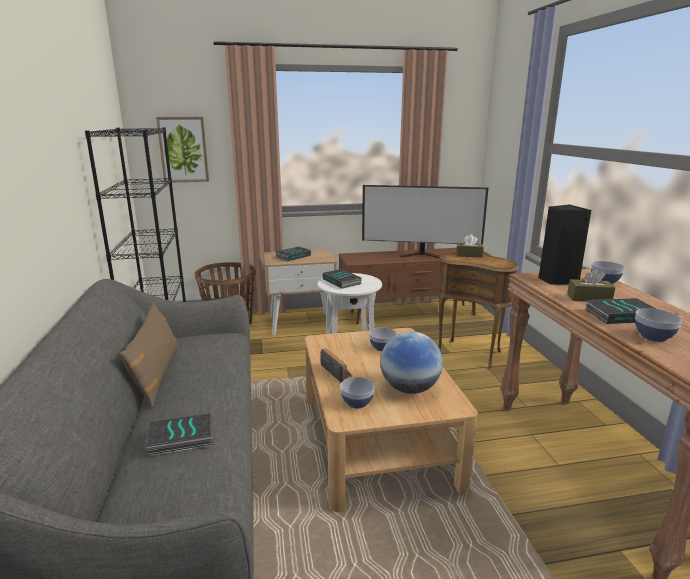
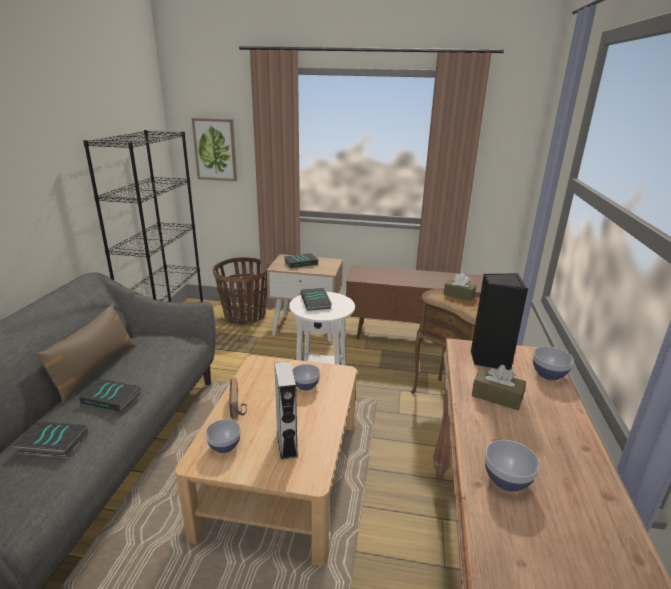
camera: 20 degrees right, 5 degrees up
(409, 389) = (286, 443): globe -> grey speaker
(423, 255) = (436, 281): television -> none
(620, 315) = (505, 433): book -> book (112, 398)

